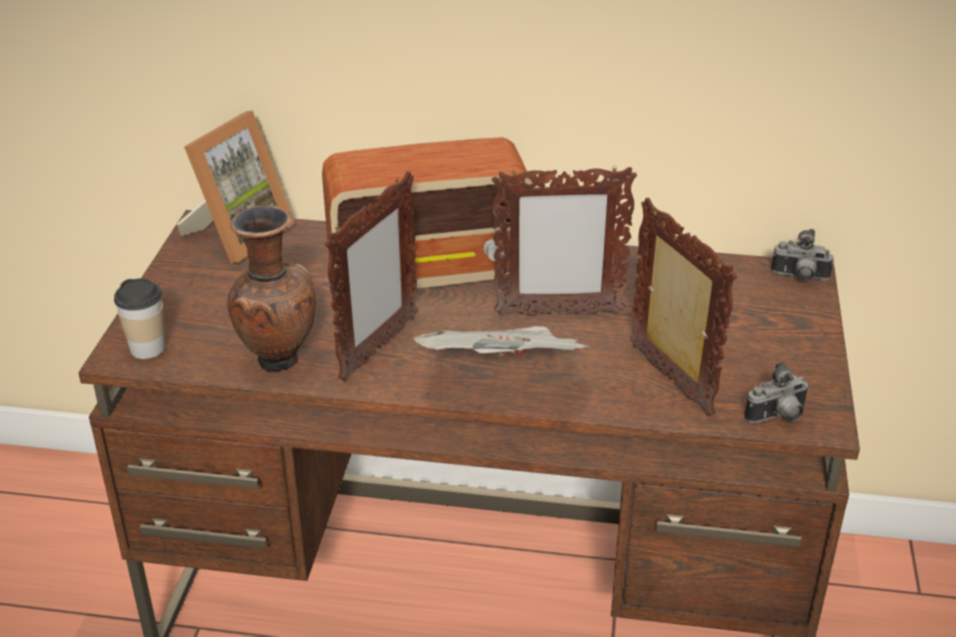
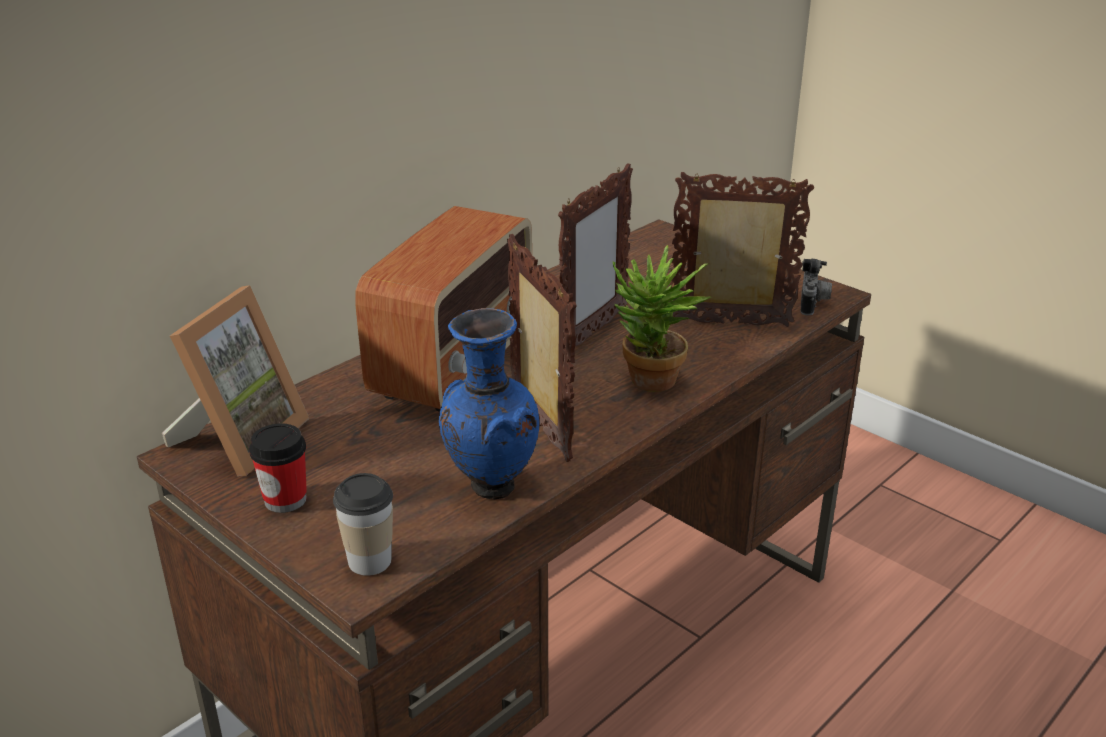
camera: 55 degrees left, 5 degrees down
(186, 285) = (285, 500): none -> cup
(238, 235) = (241, 439): picture frame -> picture frame turned 45 degrees clockwise
(277, 359) = (489, 486): brown vase -> blue vase
(504, 377) = (651, 385): newspaper -> potted plant
(799, 278) = (663, 235): camera -> none

